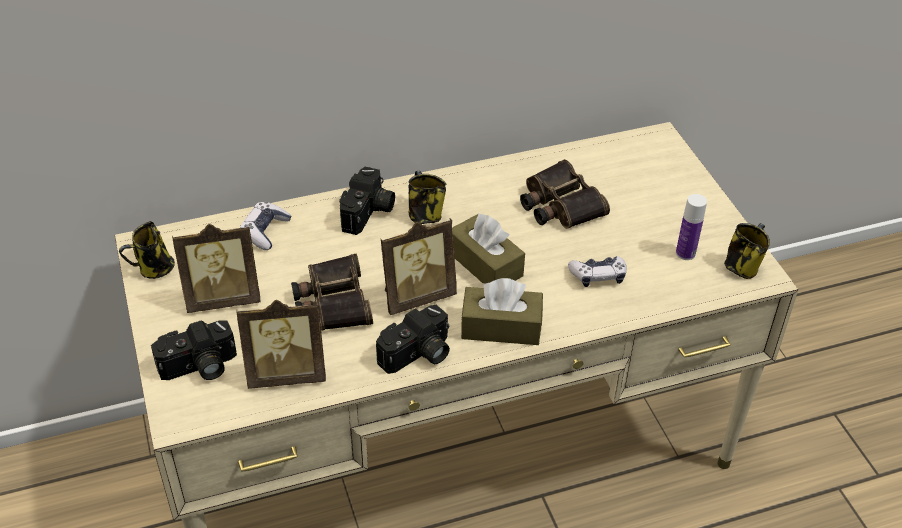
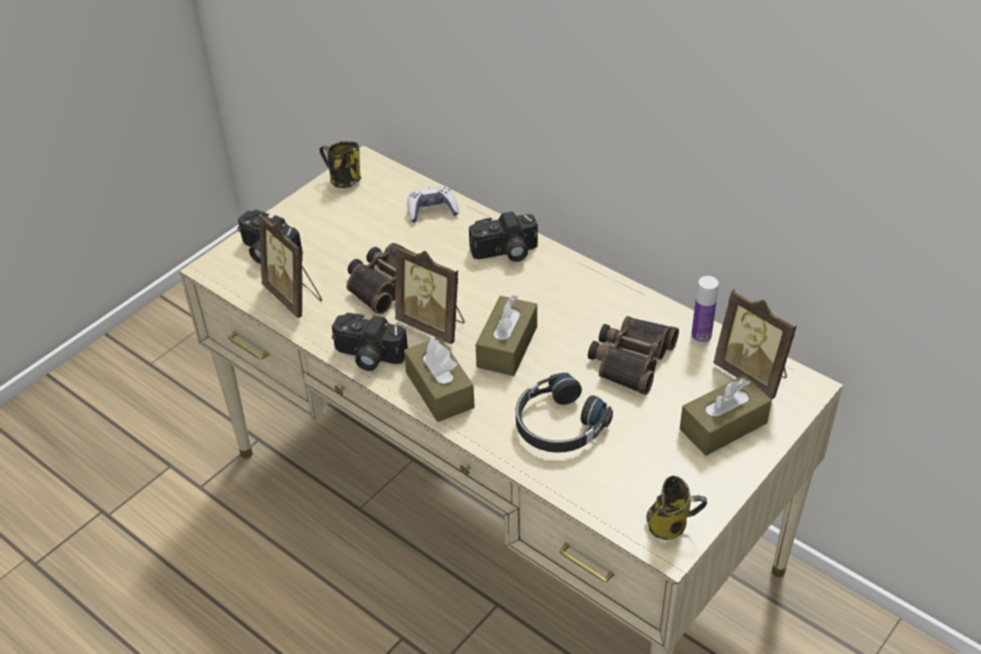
camera: 60 degrees right, 0 degrees up
(223, 298) = (343, 227): picture frame -> picture frame (752, 374)
(424, 215) = (534, 283): mug -> none
(598, 276) = (558, 424): game controller -> black headphones
(666, 194) = (723, 426): none -> brown tissue box
(685, 253) = (648, 474): bottle -> bottle (701, 336)

